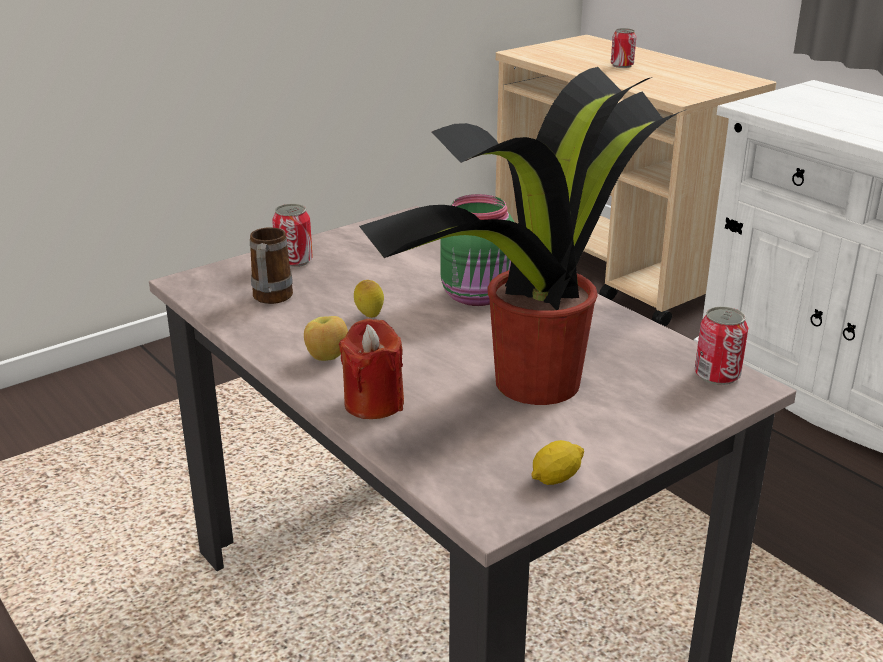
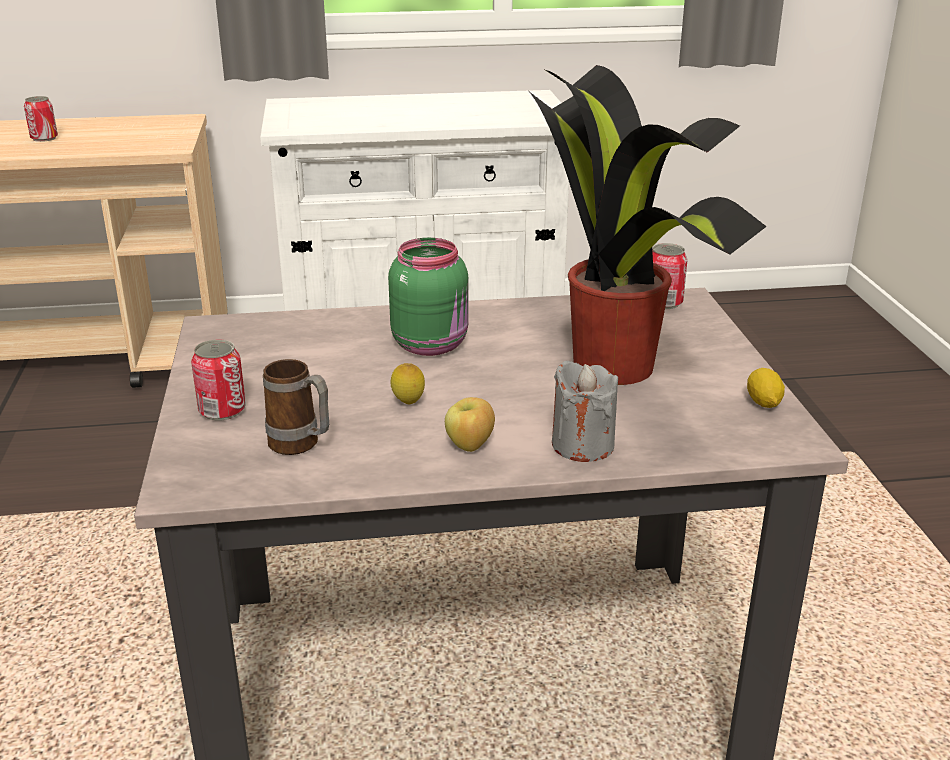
camera: 60 degrees left, 0 degrees up
(373, 403) = (582, 445): red candle -> grey candle

